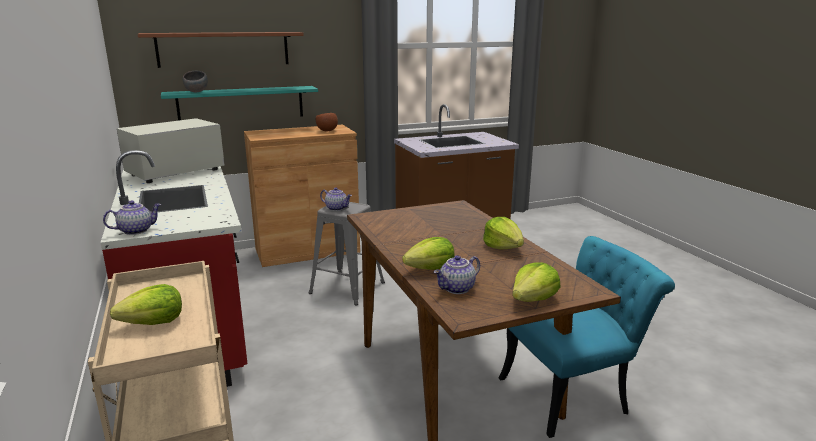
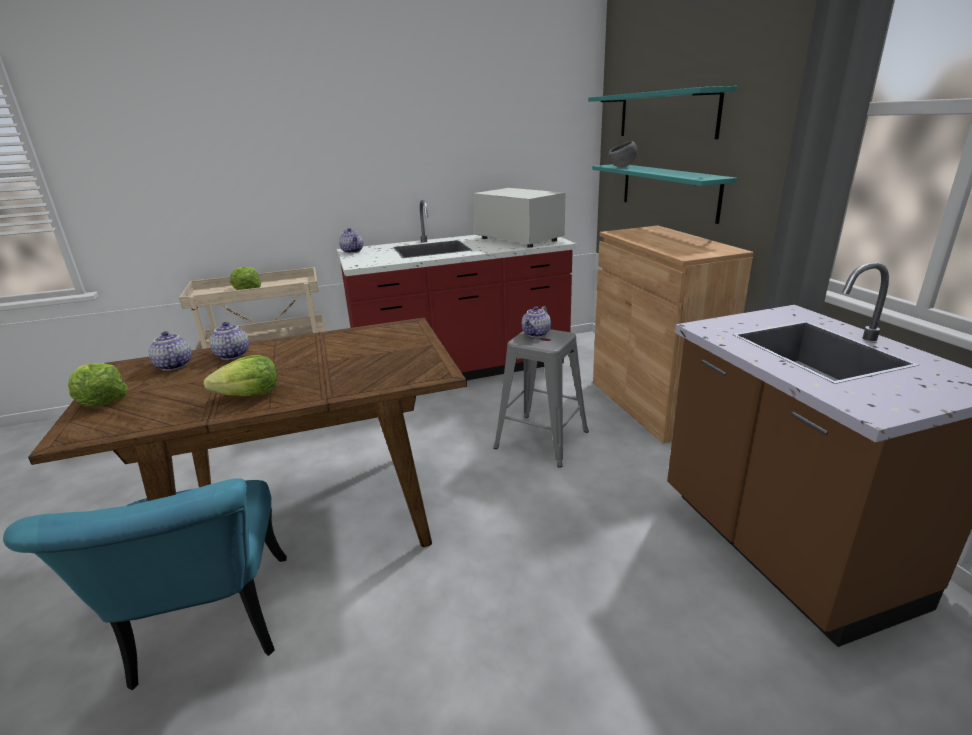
camera: 95 degrees right, 5 degrees up
(223, 49) = (666, 115): brown shelf -> turquoise shelf
(327, 131) = (681, 249): brown bowl -> none
(430, 269) = (231, 355): lettuce -> teapot

